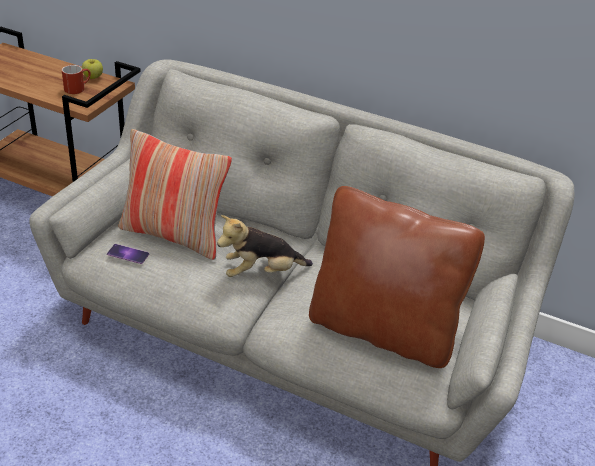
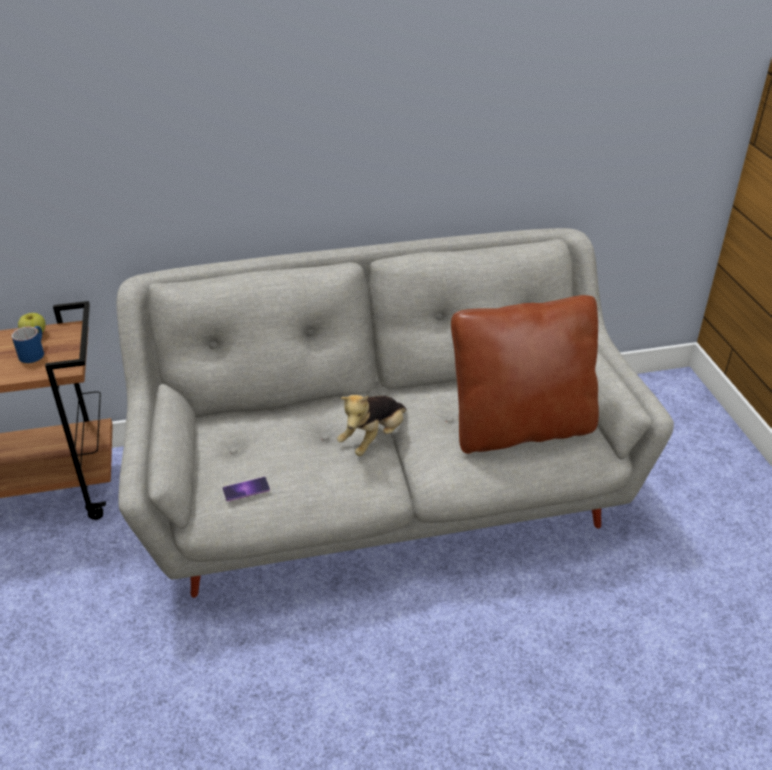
camera: 35 degrees left, 0 degrees up
(77, 88) = (33, 353): red mug -> blue mug
(173, 235) = (264, 449): pillow -> none

